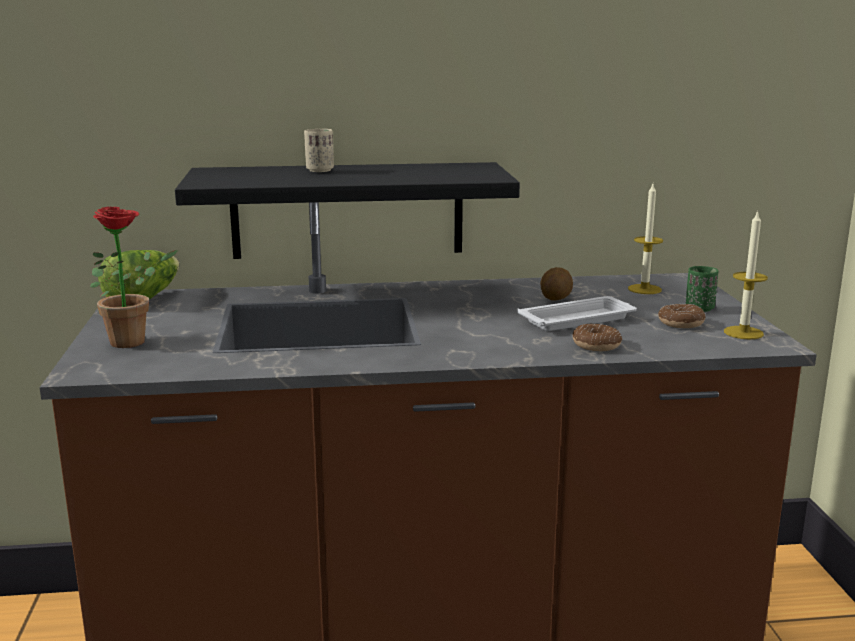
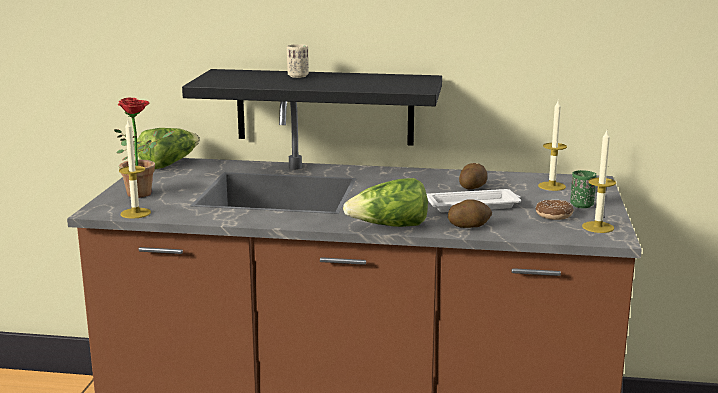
camera: 15 degrees right, 0 degrees up
(140, 370) = (135, 213): none -> candle
(500, 355) = (389, 227): none -> lettuce
(596, 345) = (469, 226): donut -> potato

